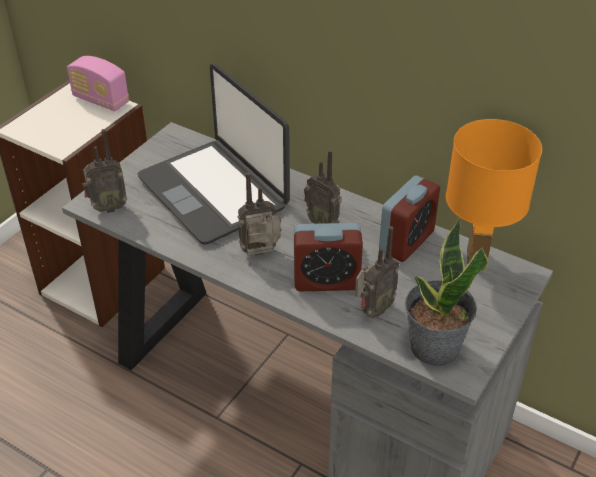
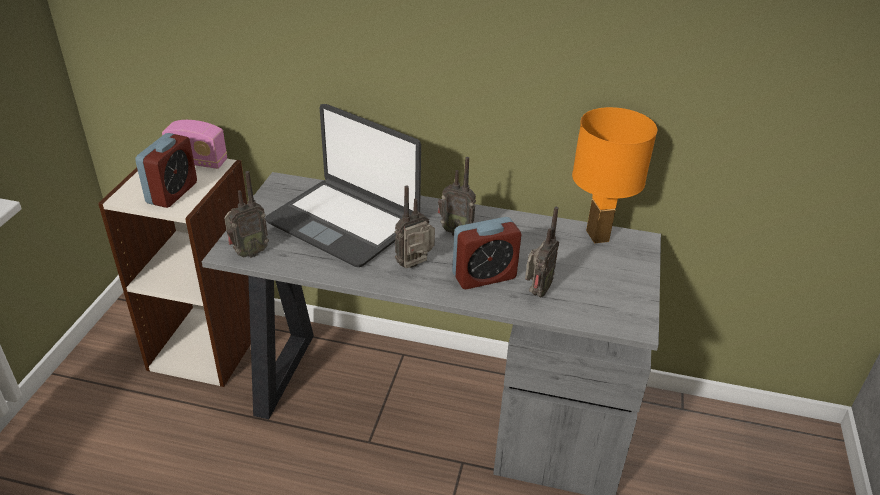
camera: 20 degrees left, 5 degrees down
(406, 241) = (534, 233): alarm clock -> alarm clock (172, 193)
(434, 347) = (603, 311): potted plant -> none

